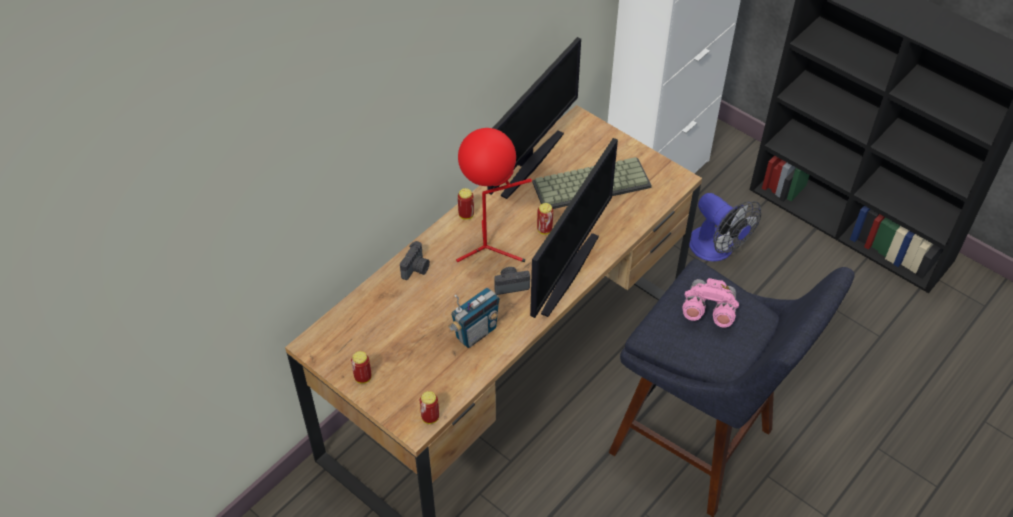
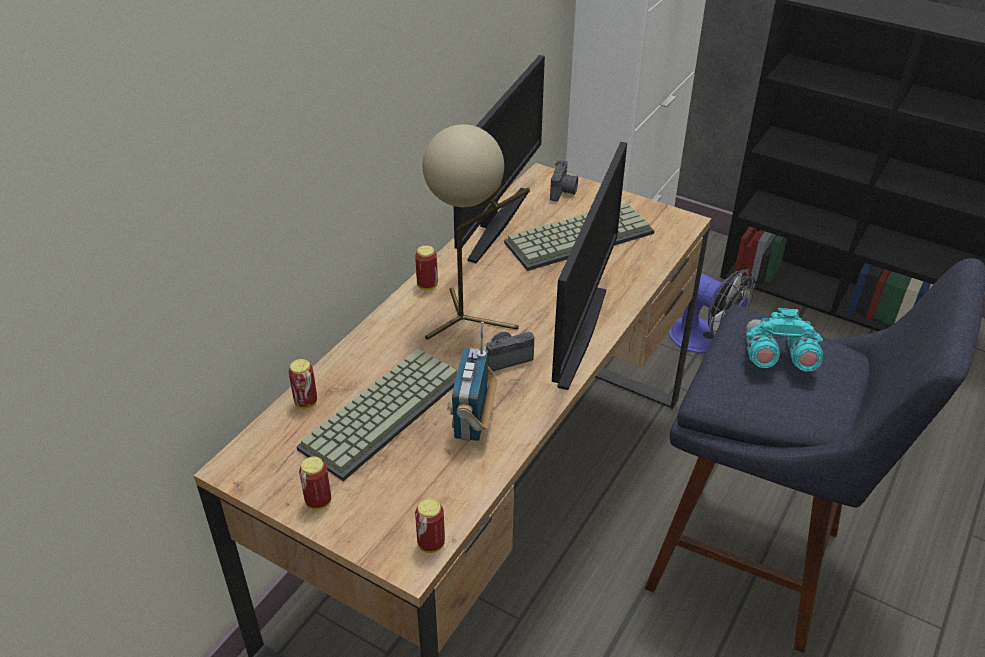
camera: 10 degrees left, 10 degrees down
(416, 269) = (372, 353): camera -> camera (563, 191)
(416, 315) = (382, 410): none -> keyboard
(475, 332) = (472, 421): radio -> radio turned 150 degrees clockwise
(490, 249) = (468, 319): red table lamp -> beige table lamp
(544, 230) = (534, 291): can -> can (306, 402)
(708, 311) = (776, 358): pink binoculars -> turquoise binoculars

